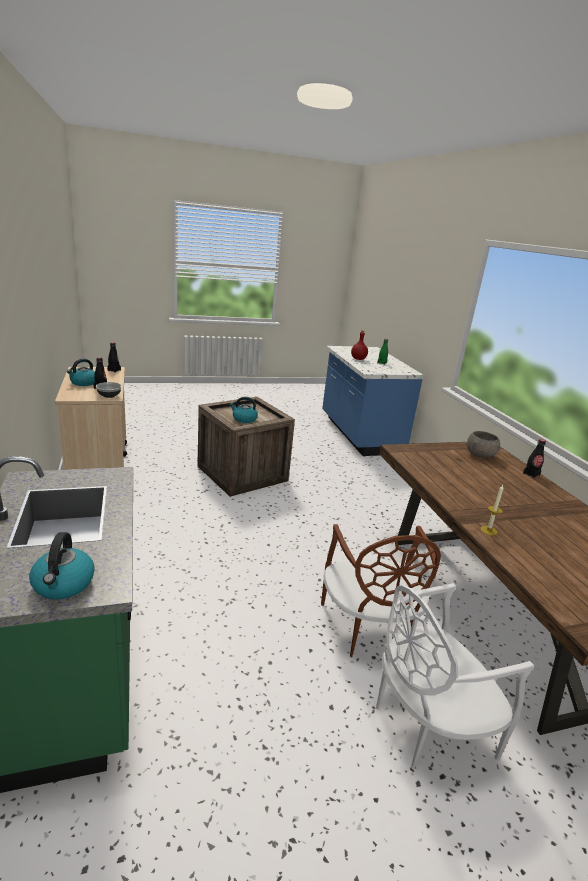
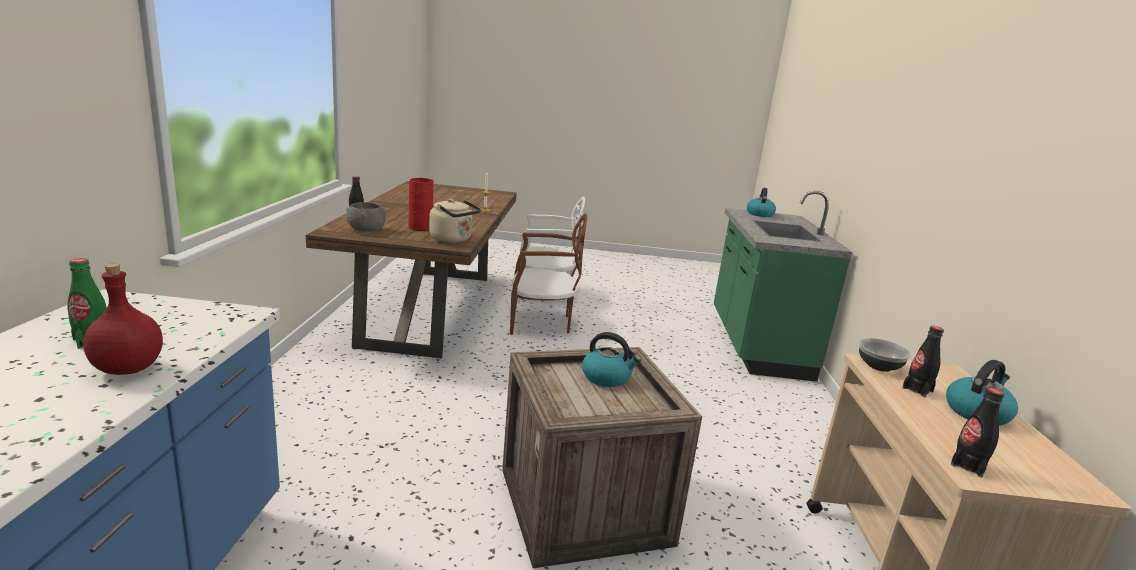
camera: 160 degrees left, 5 degrees down
(368, 629) = (541, 322): brown chair -> brown chair turned 75 degrees clockwise
(413, 457) = (453, 240): none -> beige kettle
(460, 468) = (420, 228): none -> red vase

